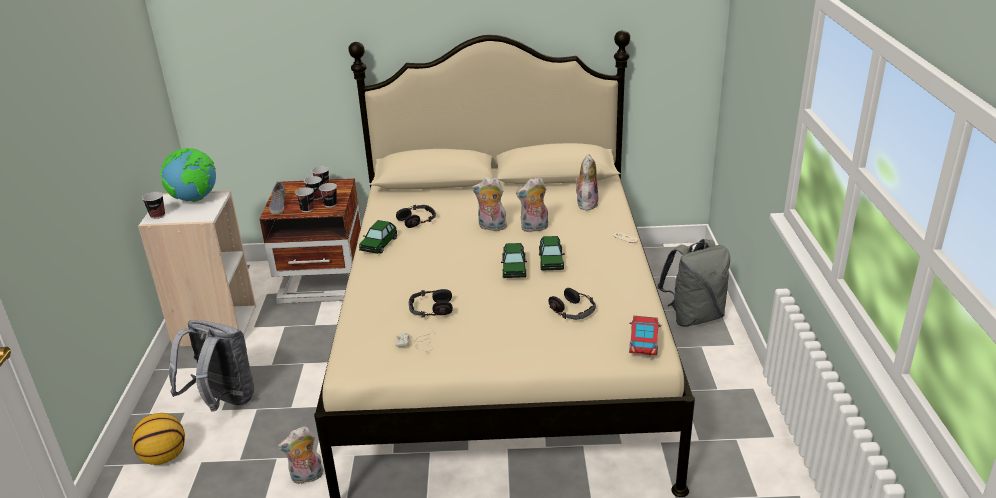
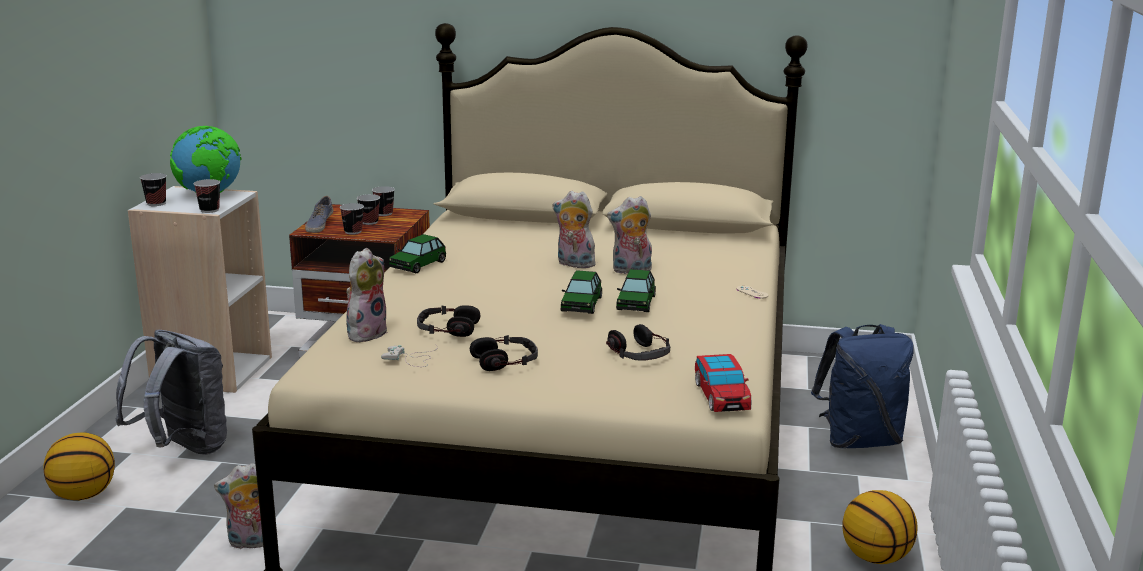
camera: 10 degrees right, 10 degrees down
(330, 204) = (384, 230): cup -> cup (209, 210)
(417, 220) = (480, 248): headphones -> headphones (505, 361)
(586, 203) = (715, 254): plush toy -> plush toy (366, 333)
(643, 342) = (721, 396): toy car -> toy car turned 150 degrees clockwise
(693, 316) = (859, 440): grey backpack -> blue backpack
(733, 413) = (876, 558): none -> basketball

